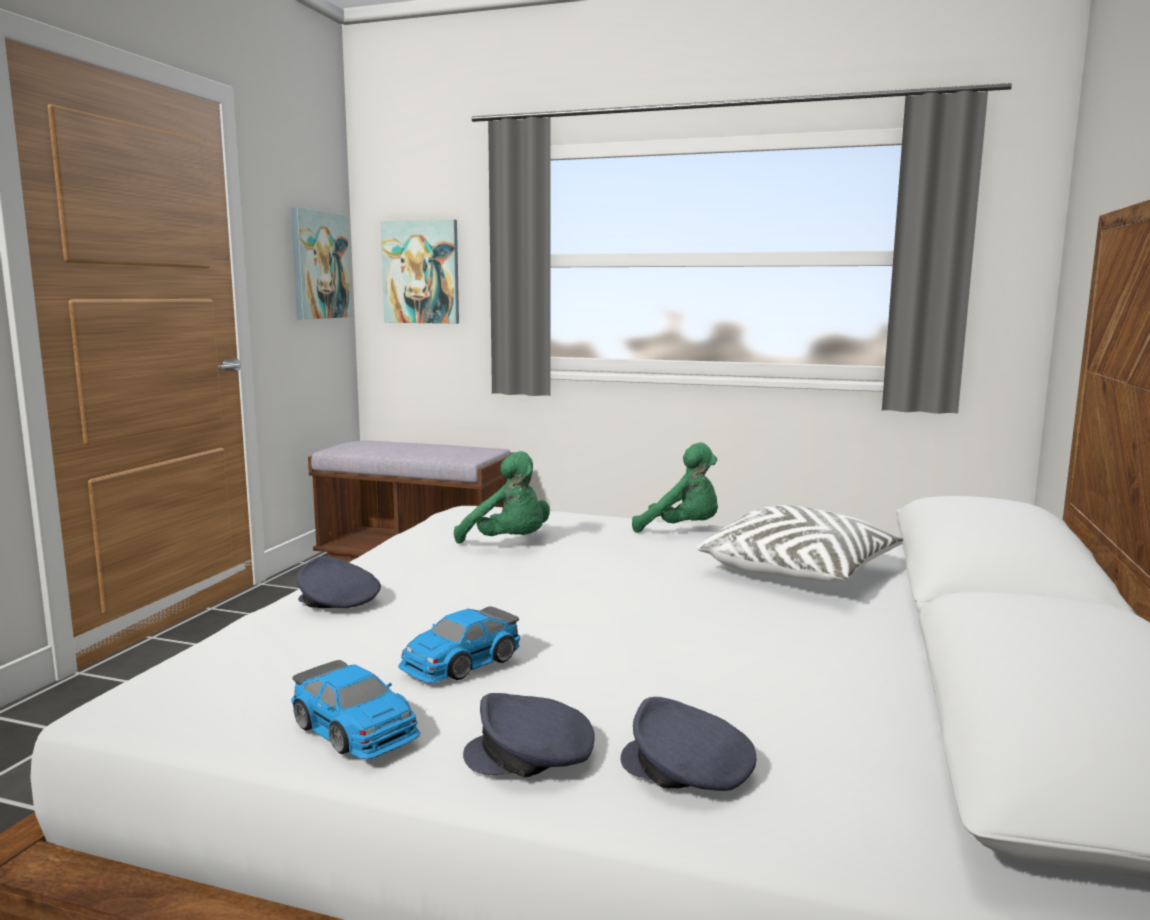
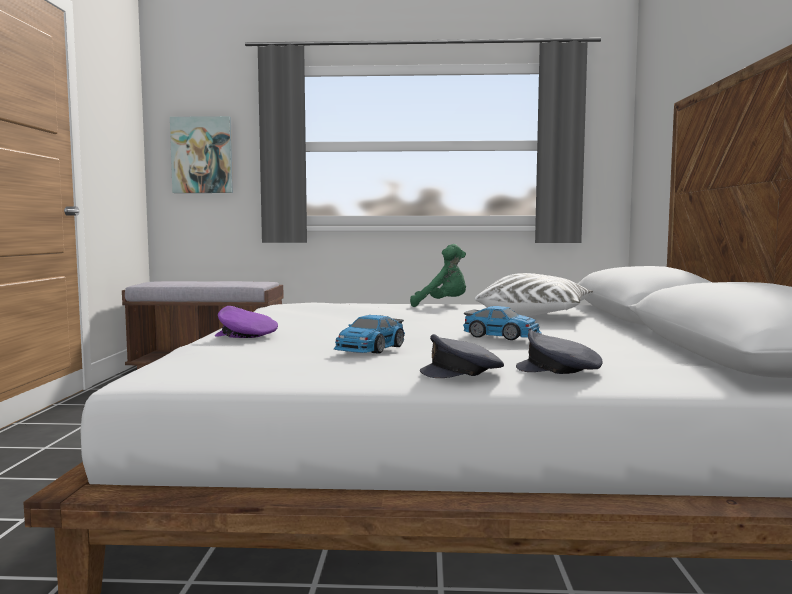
camera: 15 degrees left, 5 degrees down
(319, 265) = (125, 146): picture -> none
(336, 602) = (245, 336): grey cap -> purple cap
(355, 729) = (336, 371): toy car -> toy car (502, 336)
(509, 544) = (334, 313): green plush toy -> none

